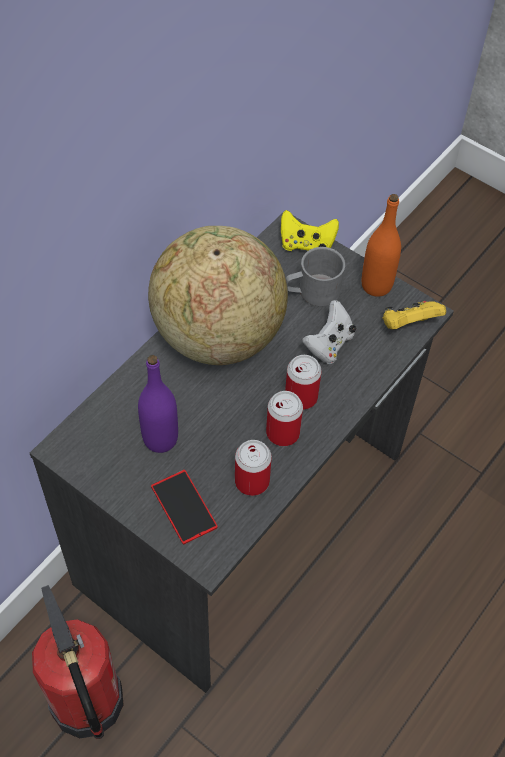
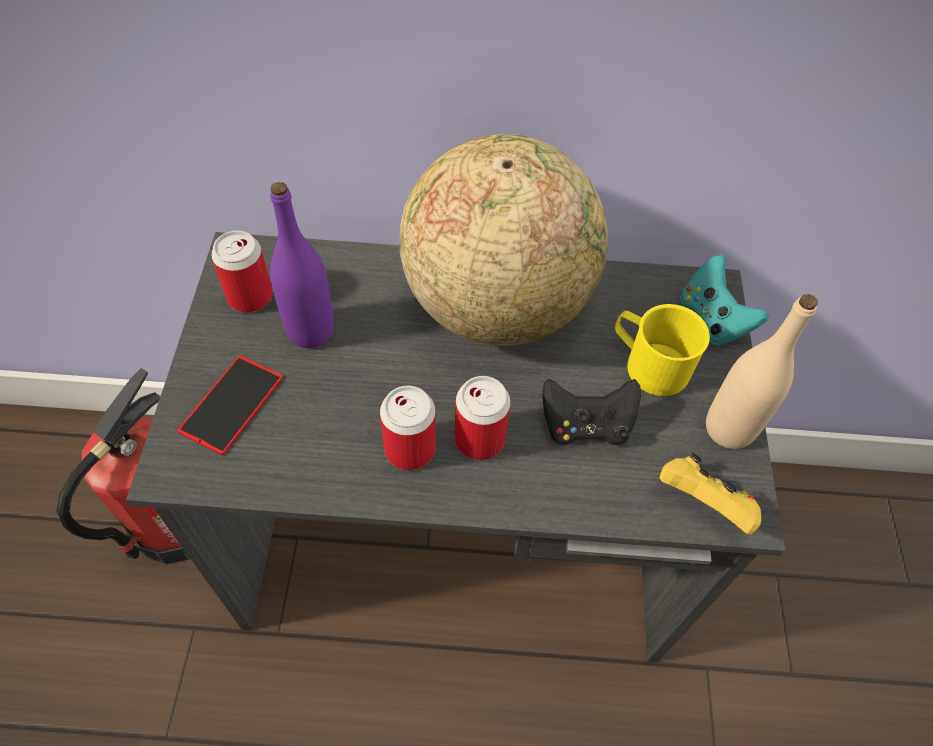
camera: 55 degrees right, 0 degrees up
(252, 481) = (314, 455): can -> can (250, 296)
(306, 245) = (712, 318): yellow game controller -> turquoise game controller
(312, 292) = (648, 363): grey mug -> yellow mug
(329, 344) = (586, 426): white game controller -> black game controller
(376, 285) = (729, 428): orange bottle -> beige bottle

